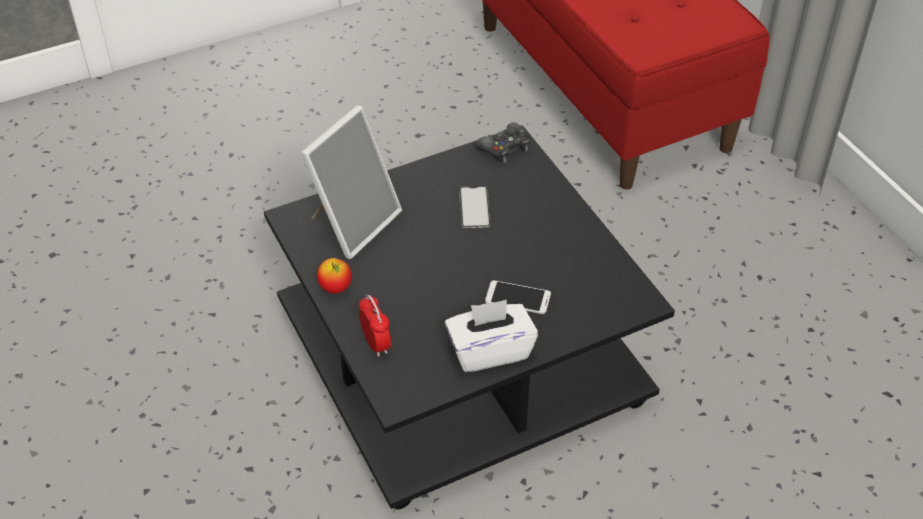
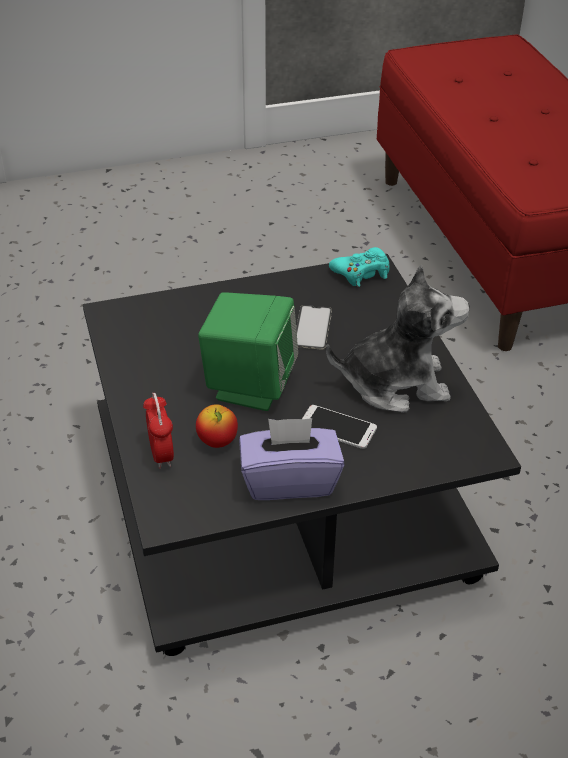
camera: 10 degrees right, 5 degrees down
(335, 288) = (134, 390): apple -> apple (217, 442)
(353, 222) = (174, 326): picture frame -> none
(434, 269) = (249, 385): none -> green speaker
(489, 351) = (289, 480): white tissue box -> purple tissue box
(504, 148) = (361, 273): black game controller -> turquoise game controller
(557, 250) = (395, 383): none -> plush toy

